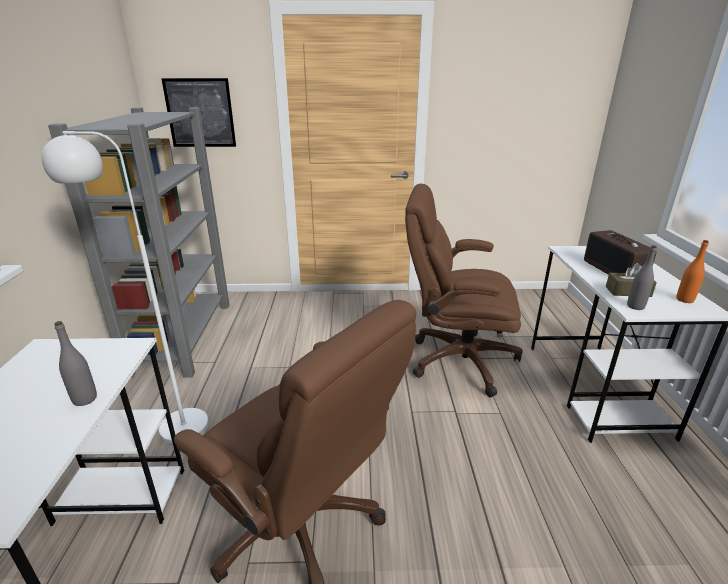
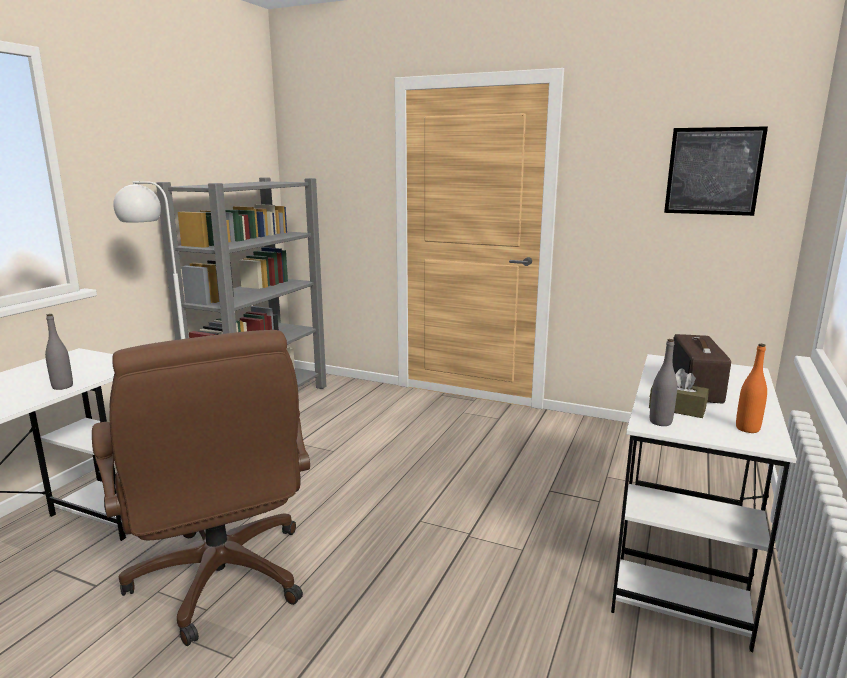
camera: 25 degrees right, 10 degrees down
(200, 113) = (326, 185): picture -> picture (713, 171)
(454, 359) = (520, 485): brown office chair -> none

